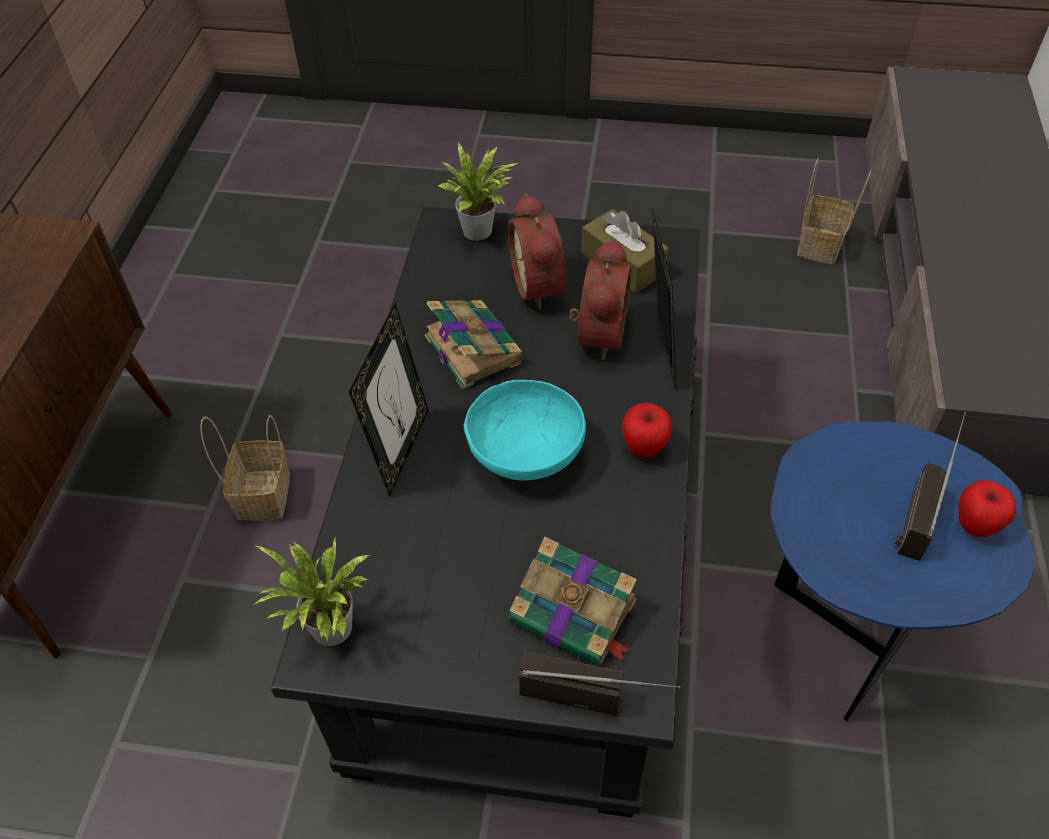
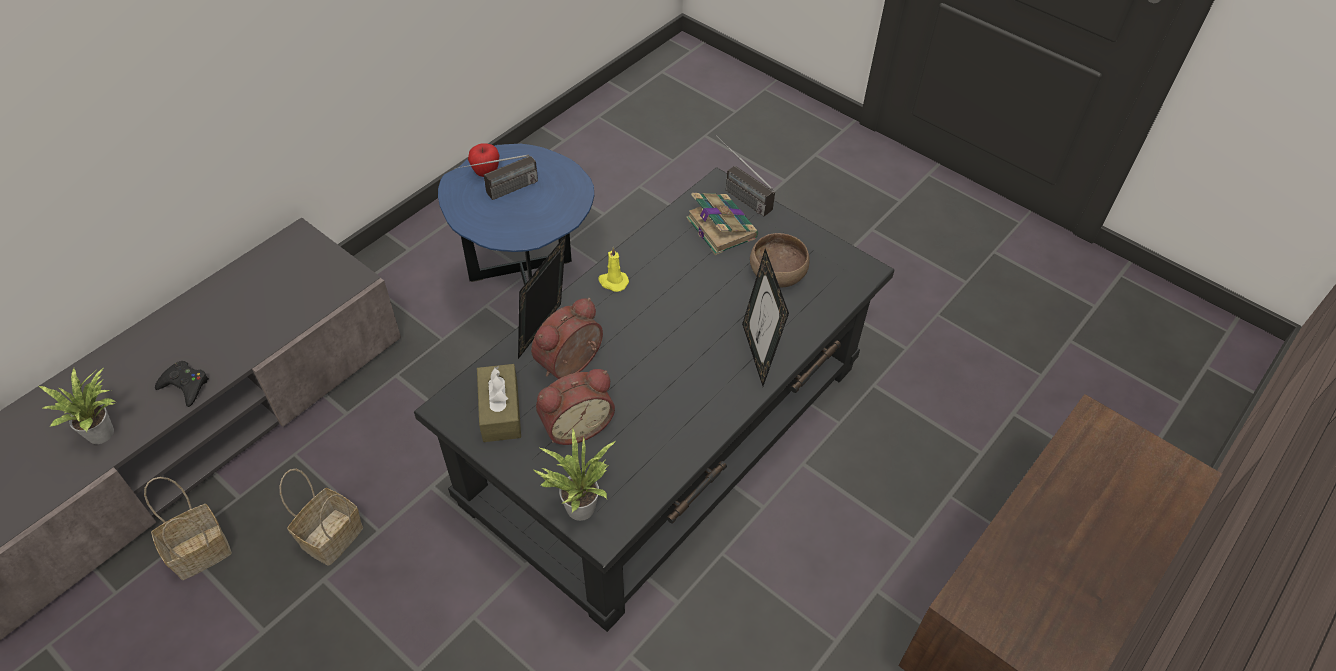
camera: 150 degrees left, 0 degrees up
(262, 493) = (830, 579): basket -> basket (331, 539)
(329, 633) = (853, 277): potted plant -> potted plant (104, 431)
(400, 450) = (758, 353): picture frame -> picture frame turned 60 degrees counterclockwise
(443, 574) = (776, 275): none -> brown bowl
(472, 347) = (663, 400): book -> none
(524, 454) = (685, 313): turquoise bowl -> none
(541, 285) = (575, 425): alarm clock -> alarm clock turned 45 degrees clockwise
(644, 447) = (613, 282): apple -> yellow candle
(951, 227) = (185, 386): none -> black game controller

